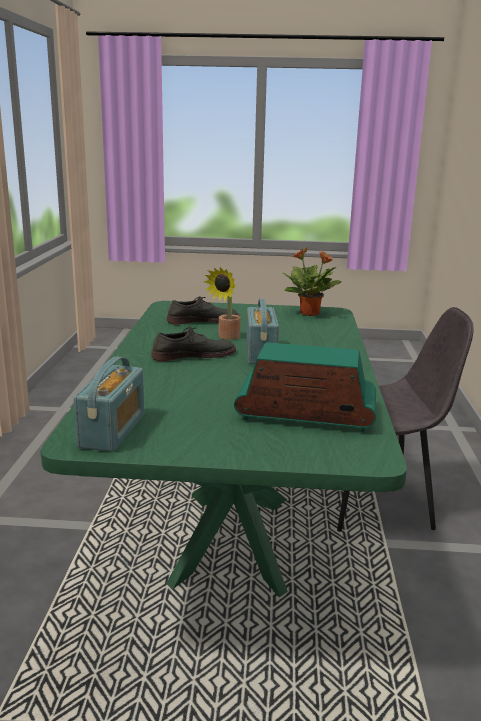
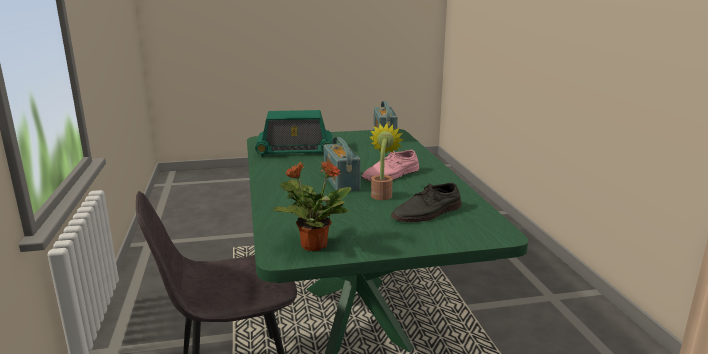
camera: 165 degrees right, 0 degrees up
(193, 355) = (391, 175): grey shoe -> pink shoe

